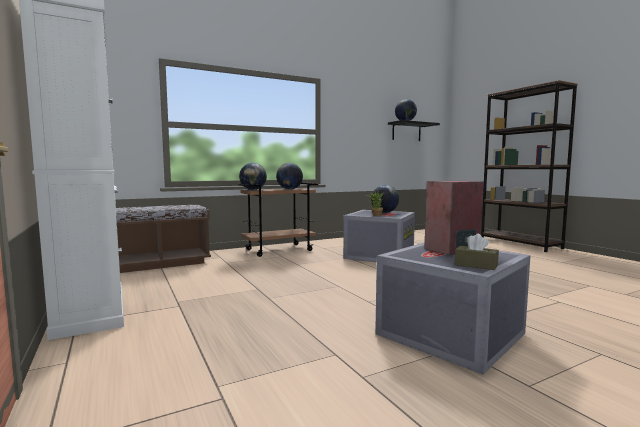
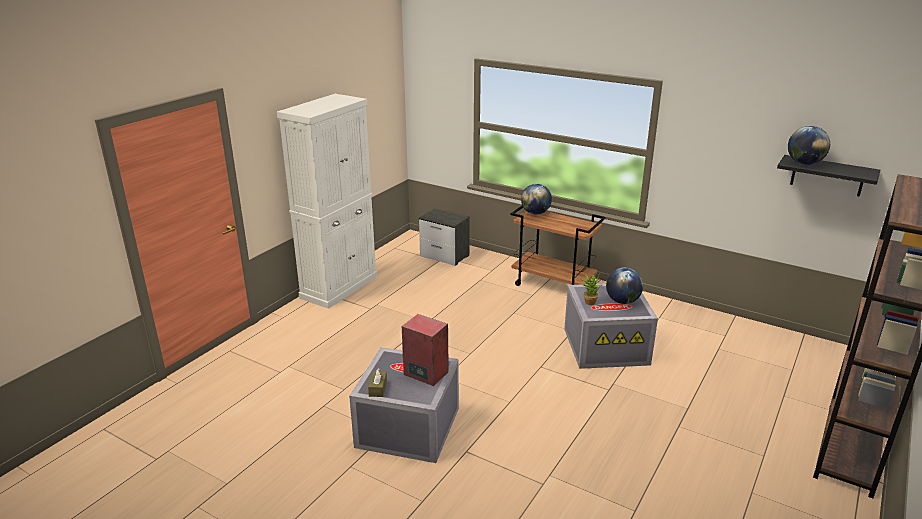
camera: 60 degrees right, 20 degrees up
(159, 264) = (445, 256): brown bench -> nightstand
(289, 189) = (566, 226): globe -> none

